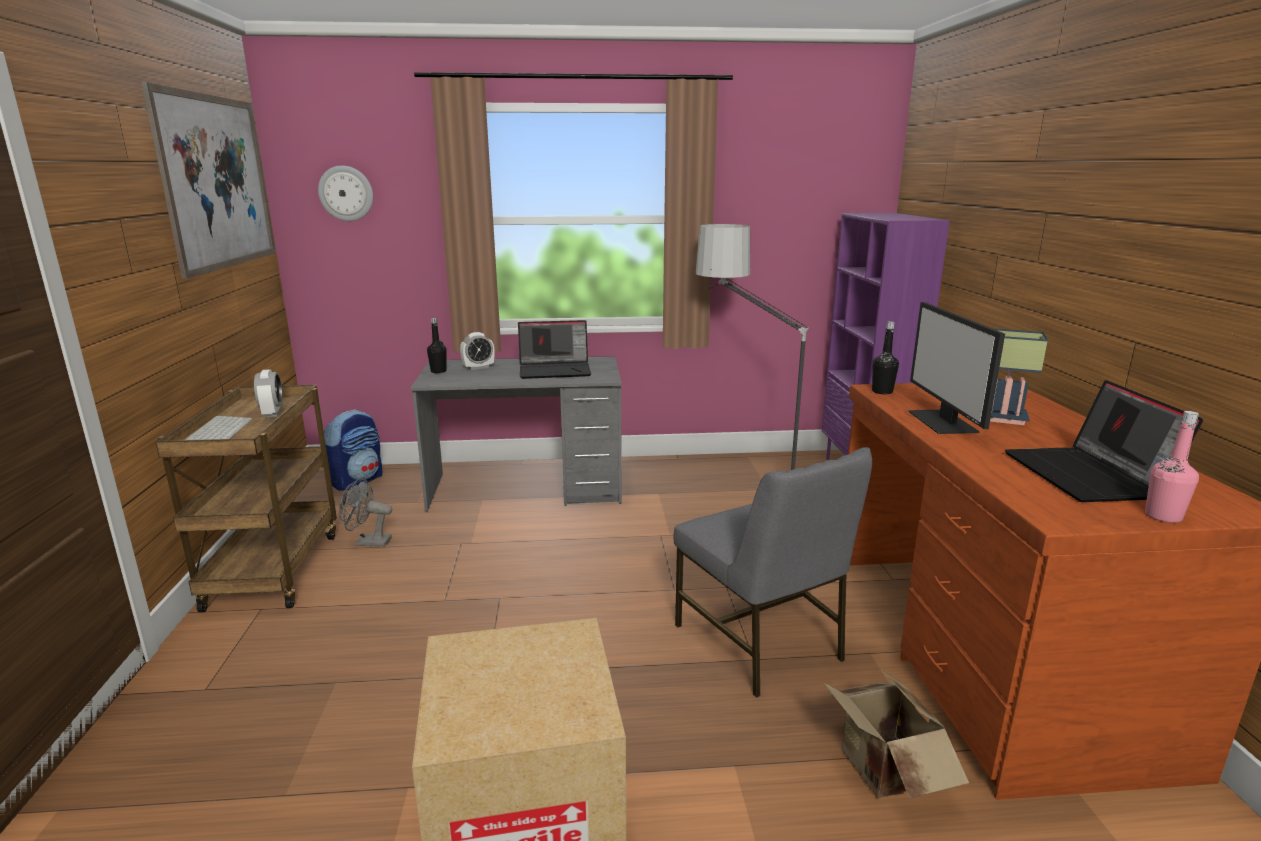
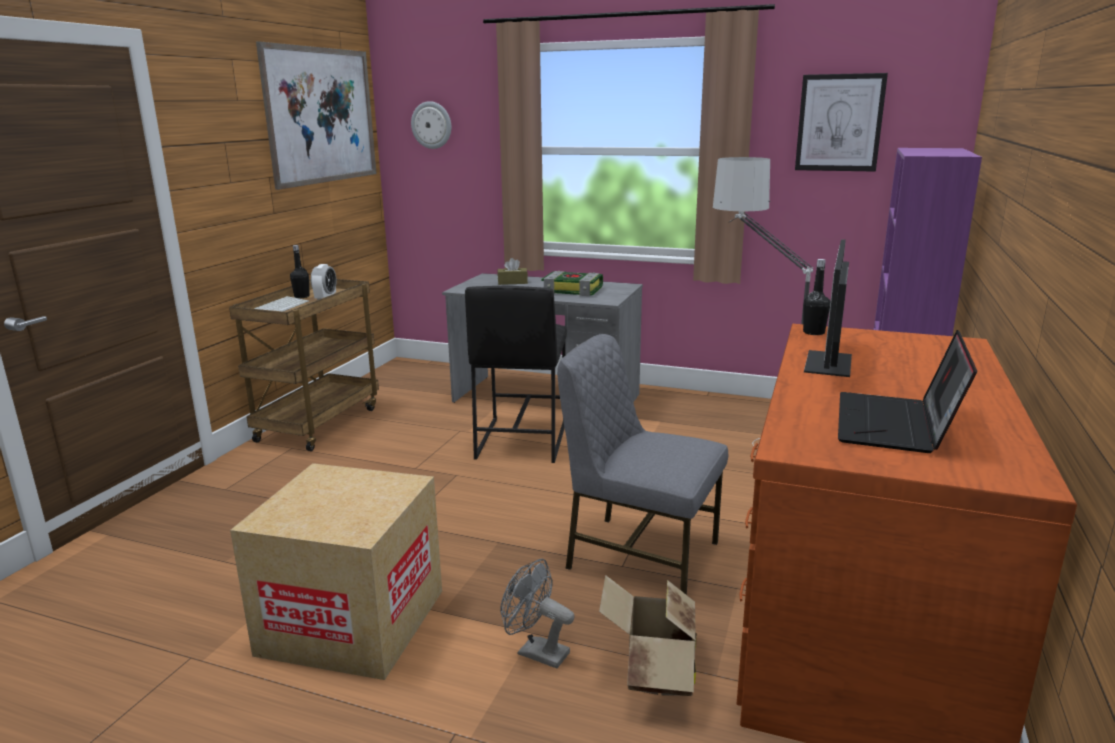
camera: 25 degrees right, 0 degrees up
(358, 480) = (421, 372): backpack -> none
(367, 542) = (393, 417): grey fan -> grey fan (536, 652)
(438, 371) = (478, 282): black bottle -> black bottle (302, 296)
(478, 367) = (512, 282): alarm clock -> brown tissue box
(538, 541) = (520, 440): none -> black stool
(556, 370) = (573, 290): laptop -> book
(760, 643) = (640, 555): grey chair -> grey chair turned 120 degrees clockwise
(788, 190) = (839, 123): none -> picture
(1004, 417) = (905, 368): table lamp -> none
(1163, 516) = (909, 467): pink bottle -> none

